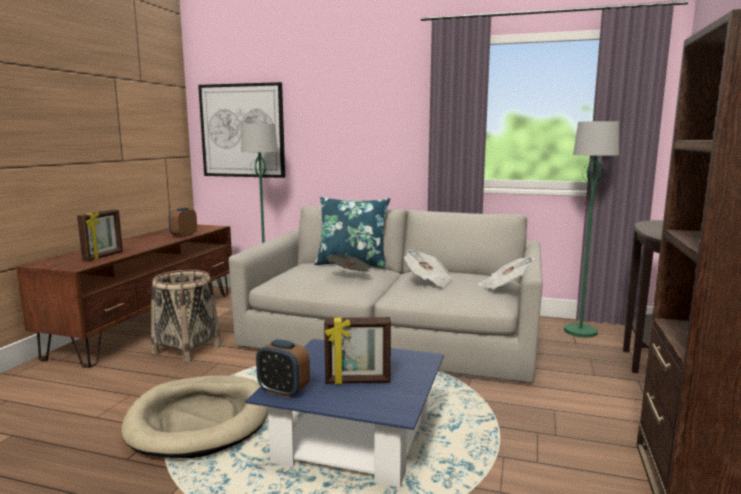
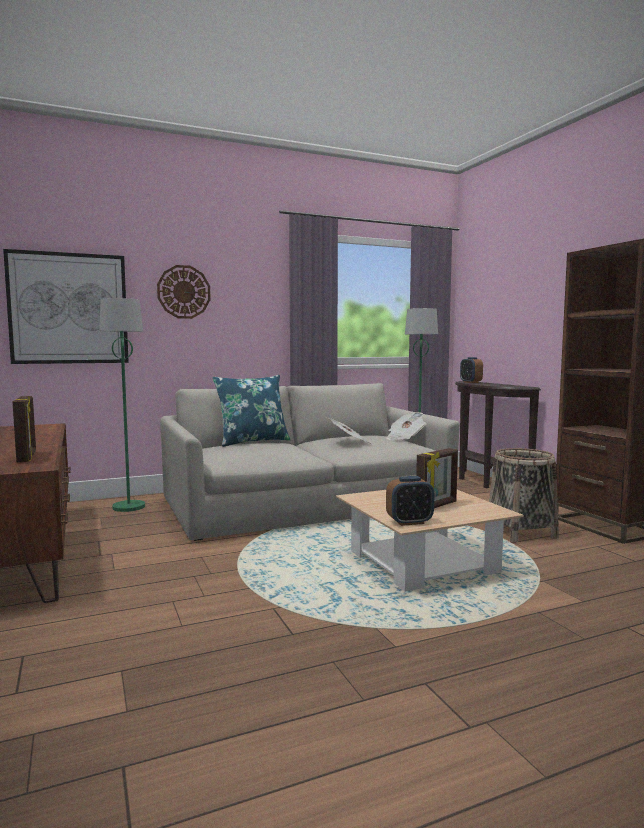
camera: 40 degrees left, 5 degrees down
(183, 235) = (45, 434): alarm clock -> alarm clock (470, 382)
(187, 349) = (139, 557): basket -> basket (521, 532)
(199, 420) = (288, 592): beige dog bed -> none
(331, 112) = (184, 292): none -> wall clock
(350, 276) = (282, 448): newspaper -> none
(354, 439) = (422, 562): blue coffee table -> beige coffee table

